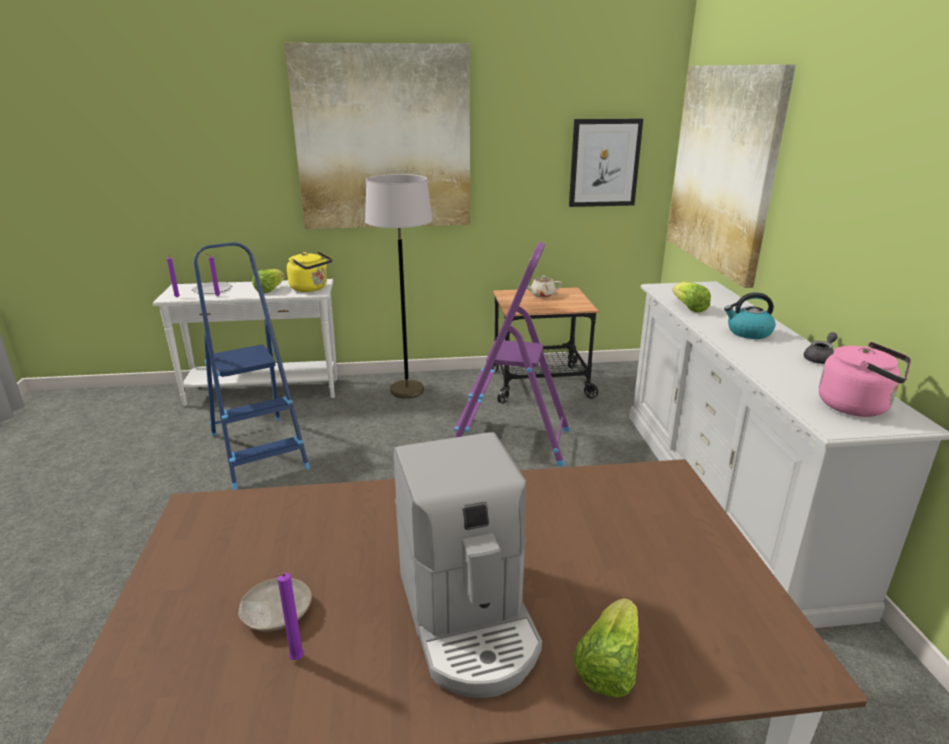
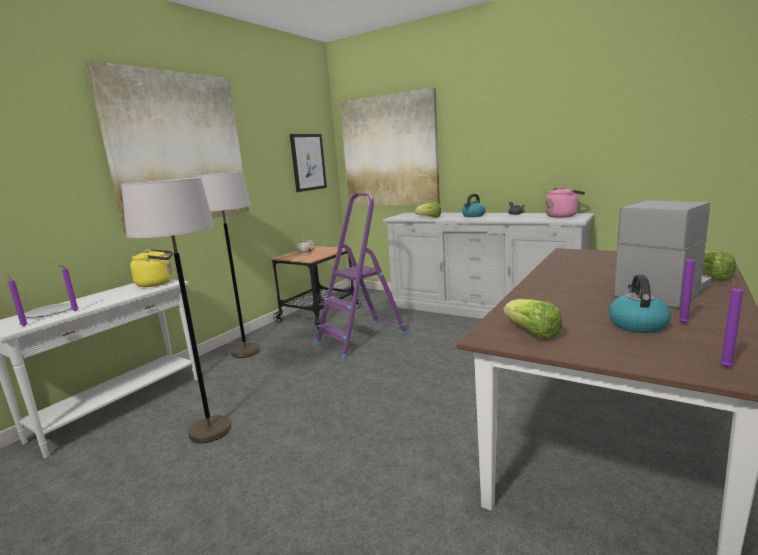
camera: 50 degrees left, 10 degrees down
(125, 713) = (724, 366): none -> purple candle
(258, 451) = (210, 430): blue step ladder -> grey floor lamp
(269, 290) = (119, 294): lettuce -> lettuce (532, 333)
(276, 613) = (637, 324): beige plate -> kettle
(468, 619) = (663, 291): coffee machine -> coffee machine turned 60 degrees counterclockwise

